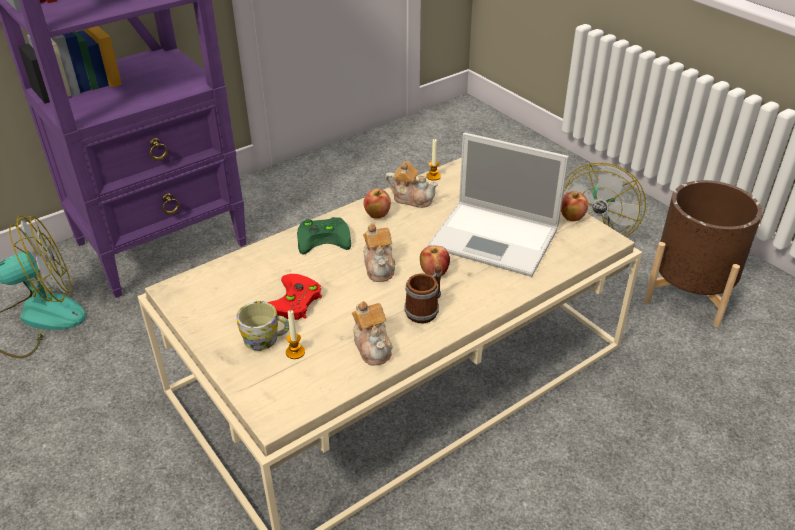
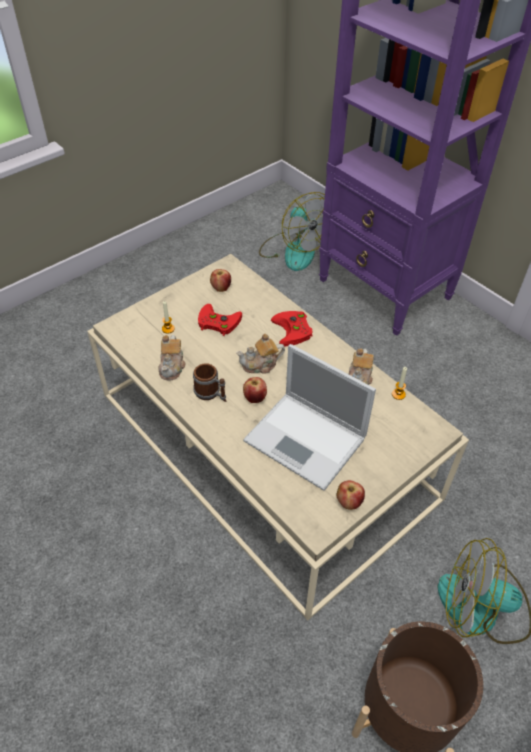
camera: 85 degrees right, 10 degrees up
(266, 339) = (181, 314): mug -> none
(325, 237) = (294, 331): green game controller -> red game controller
(373, 346) = (172, 366): teapot -> teapot turned 60 degrees counterclockwise
(377, 215) = (329, 359): apple -> apple (221, 288)
(496, 238) = (307, 440): laptop -> laptop turned 75 degrees counterclockwise

